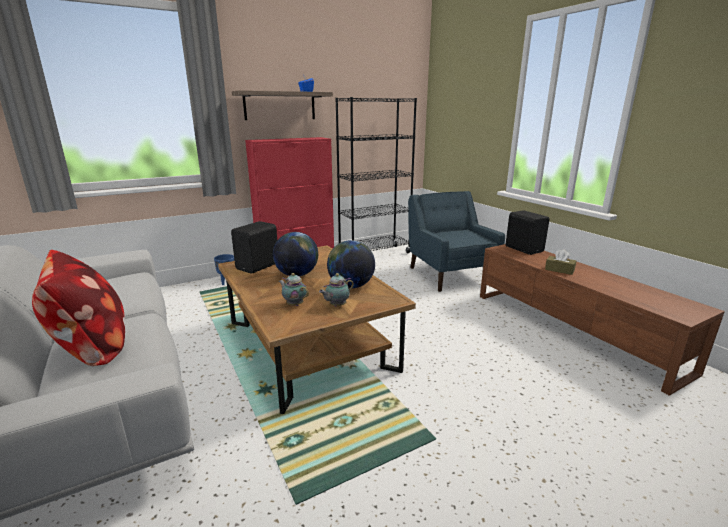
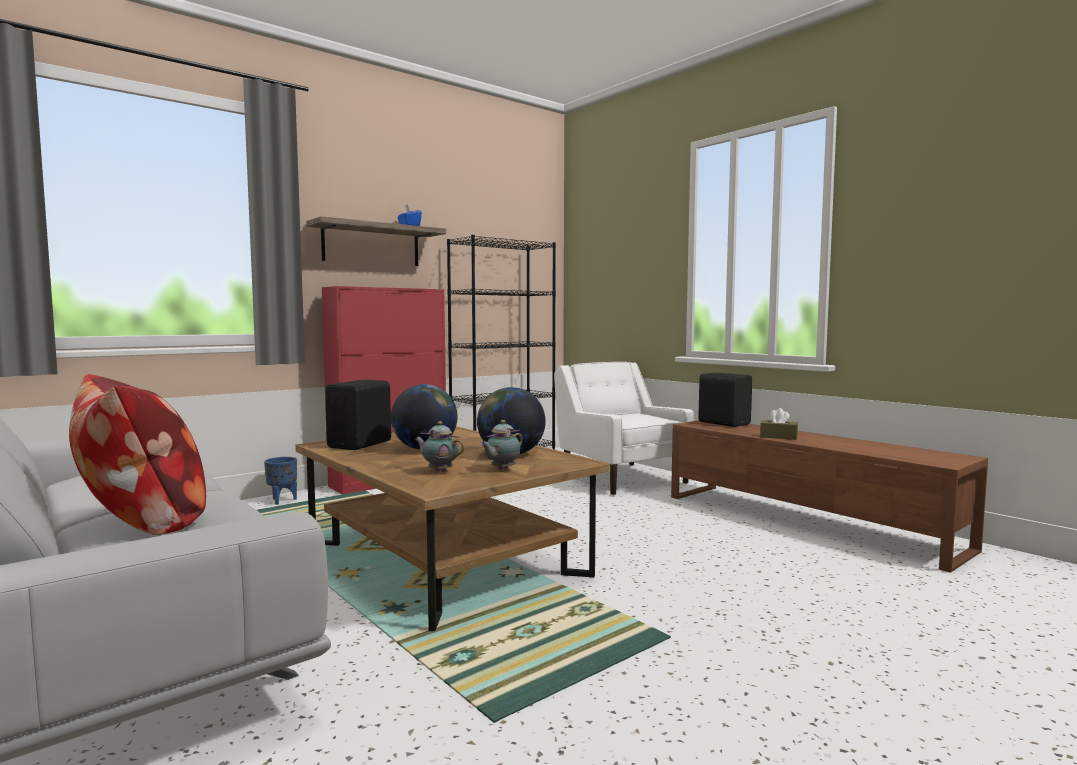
camera: 10 degrees left, 15 degrees down
(450, 274) = (621, 478): blue armchair -> white armchair

